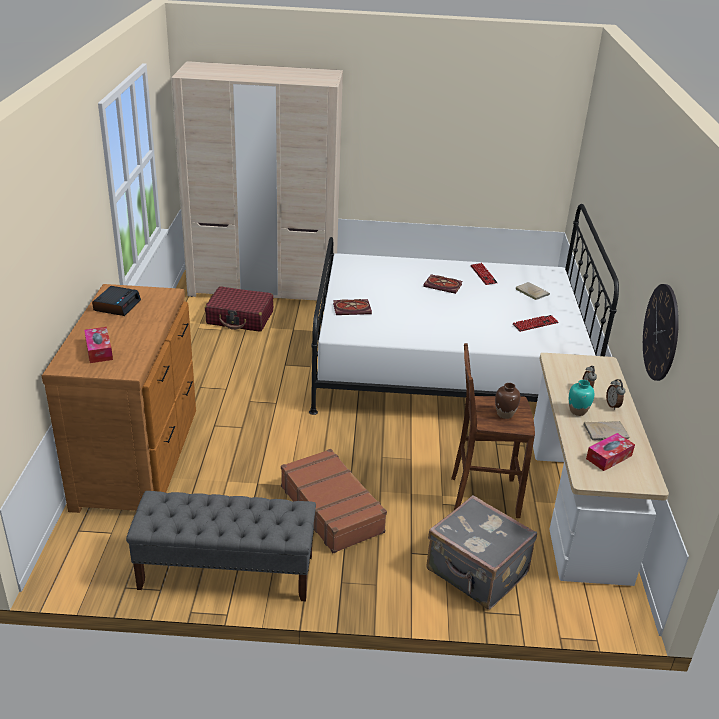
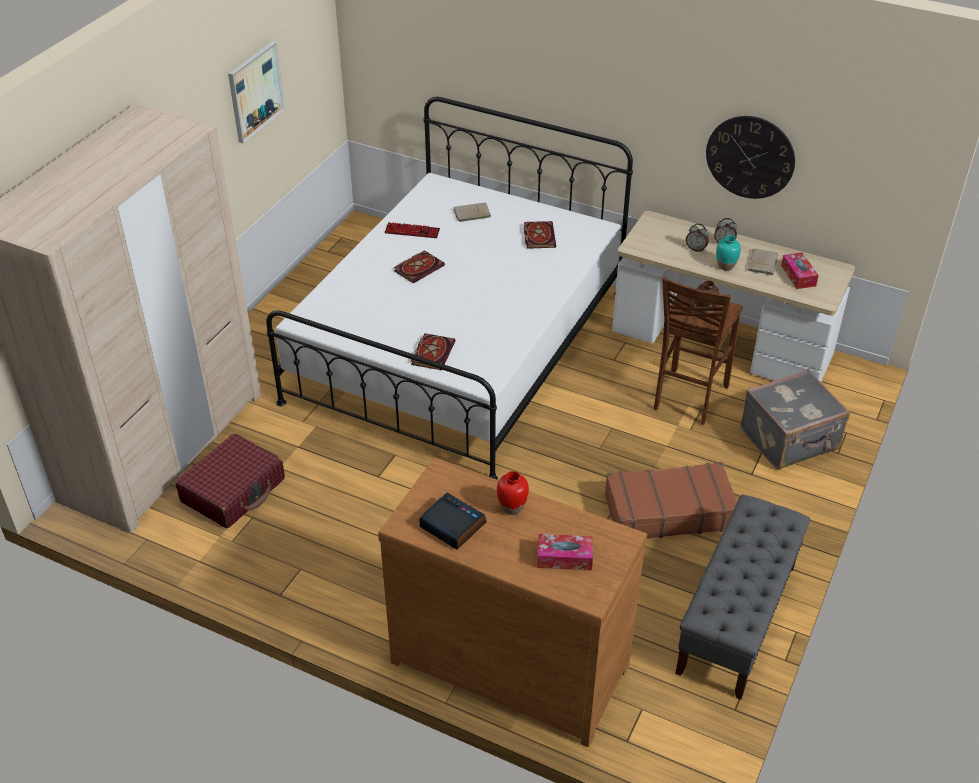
camera: 65 degrees left, 10 degrees up
(144, 323) = (512, 507): none -> red vase
(465, 130) = (255, 91): none -> picture
(535, 324) = (538, 236): keyboard -> book

